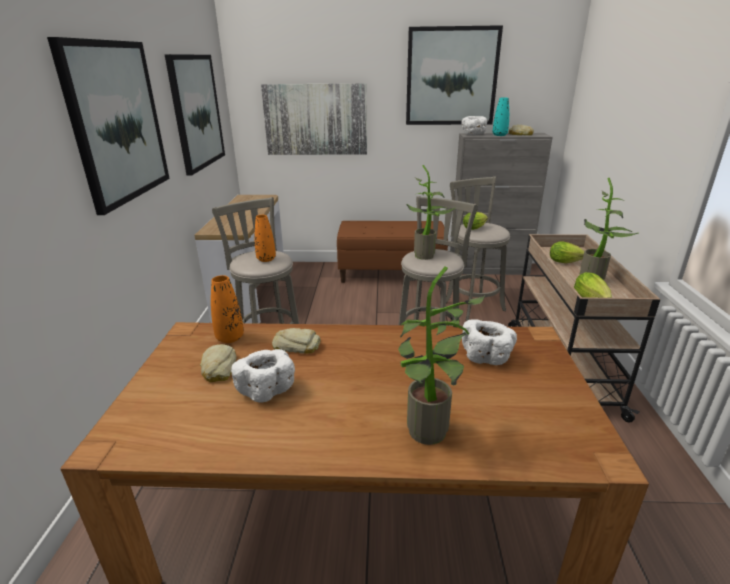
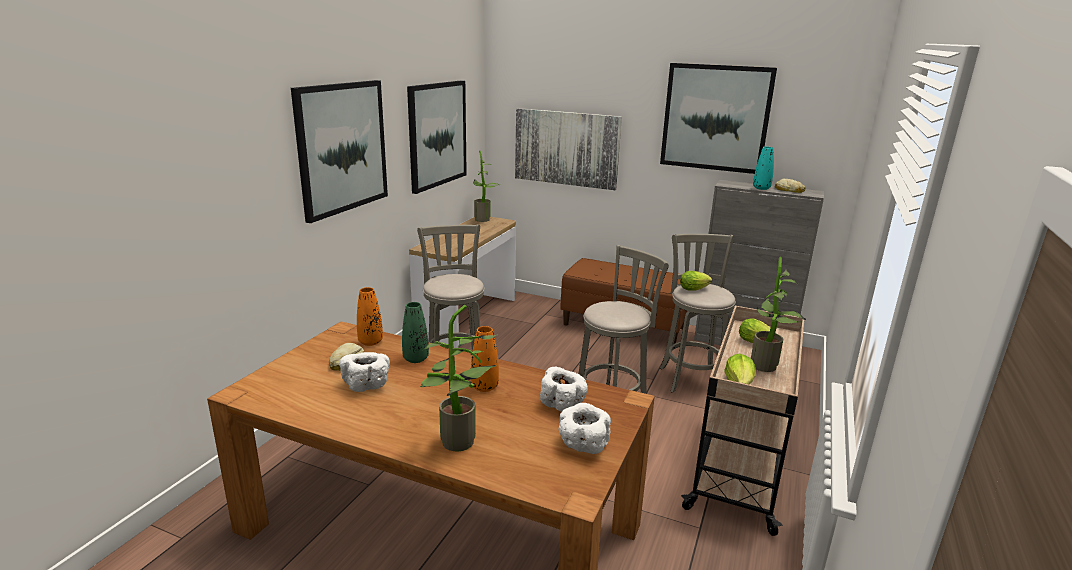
camera: 20 degrees right, 5 degrees down
(266, 259) = (457, 283): orange vase -> orange vase (484, 387)
(296, 345) = (416, 359): bread -> green vase
(427, 255) = (612, 307): potted plant -> potted plant (484, 219)
(473, 134) = (731, 183): white bowl -> white bowl (583, 445)

